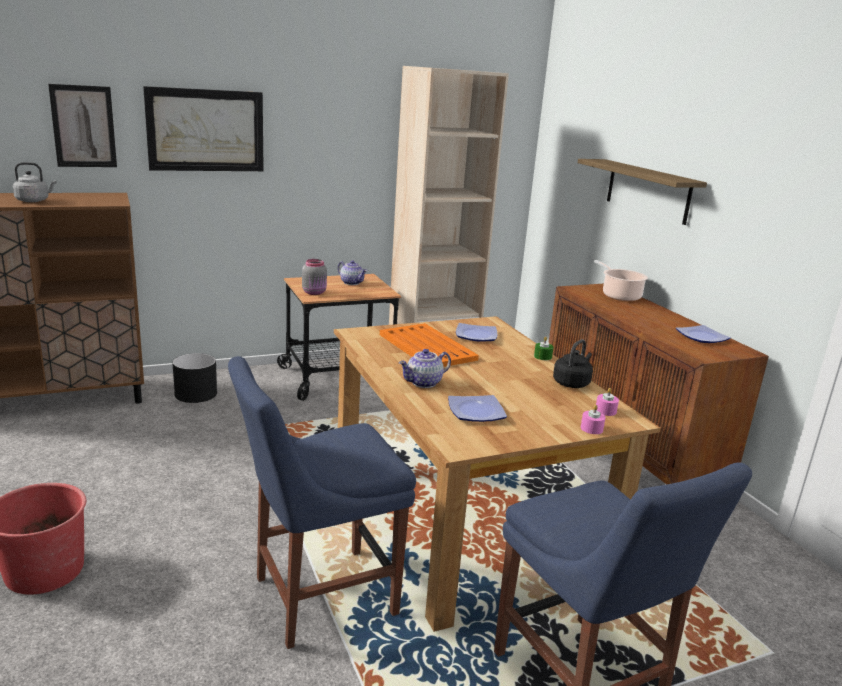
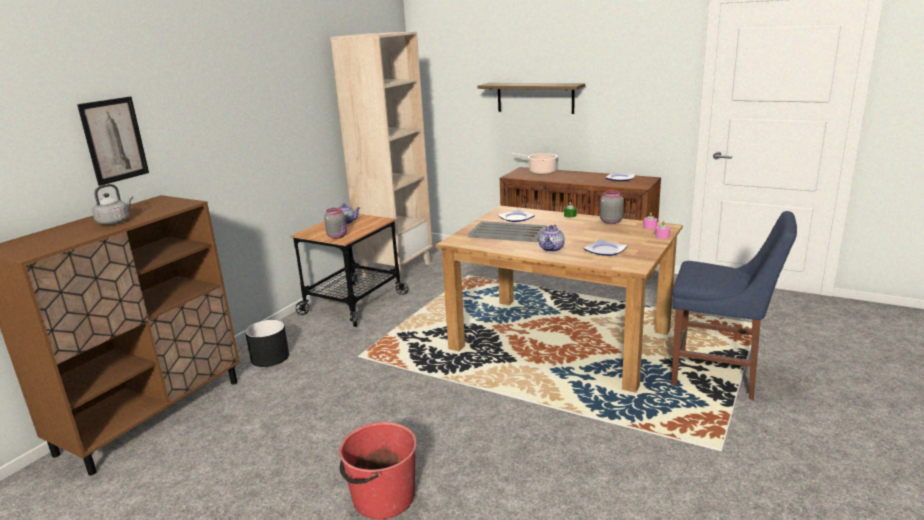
camera: 35 degrees left, 0 degrees up
(205, 130) = (210, 121): picture -> none
(317, 597) = (560, 412): blue chair -> none
(427, 347) = (509, 233): orange tray -> grey tray
(572, 383) = (610, 221): black kettle -> grey jar

